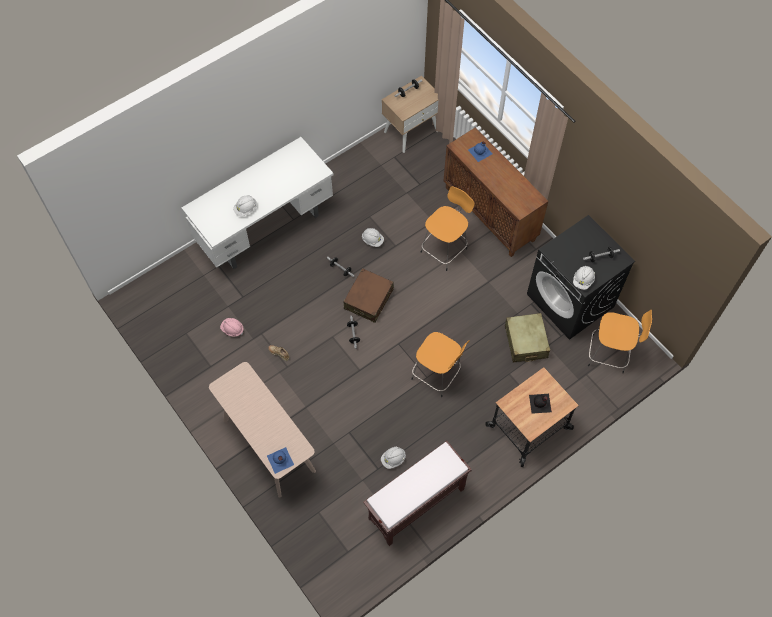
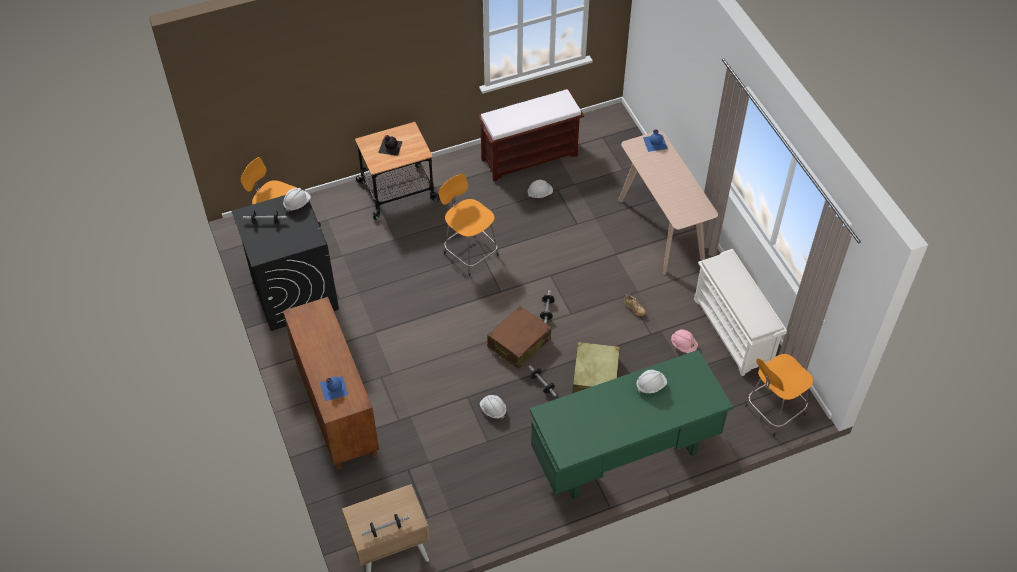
camera: 165 degrees left, 10 degrees down
(191, 352) = (733, 332): none -> white shoe rack
(265, 228) = (624, 456): white desk -> green desk
(445, 249) = (409, 379): orange stool -> orange stool (773, 411)
(525, 342) = (363, 263): beige suitcase -> beige suitcase (595, 376)

